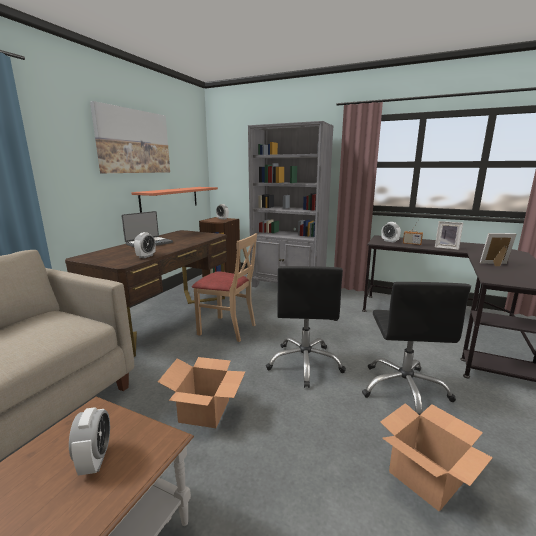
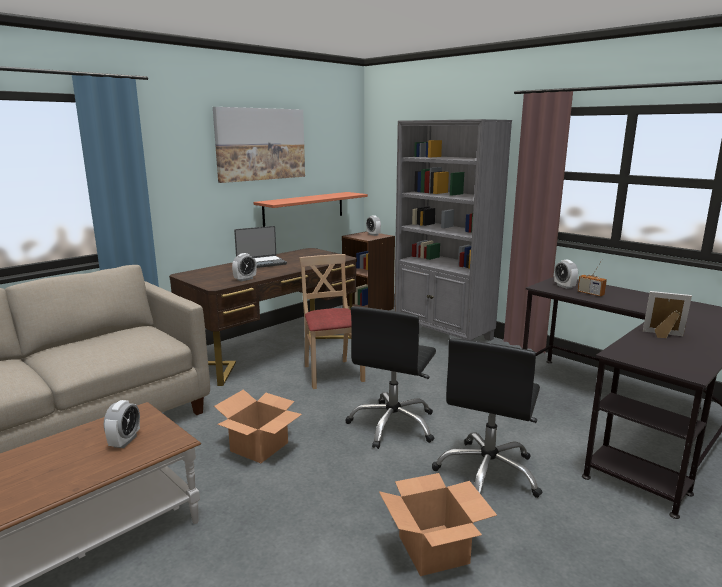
camera: 20 degrees right, 0 degrees up
(227, 329) = (332, 373): beige chair -> beige chair turned 150 degrees counterclockwise
(446, 247) = (634, 304): picture frame -> none

